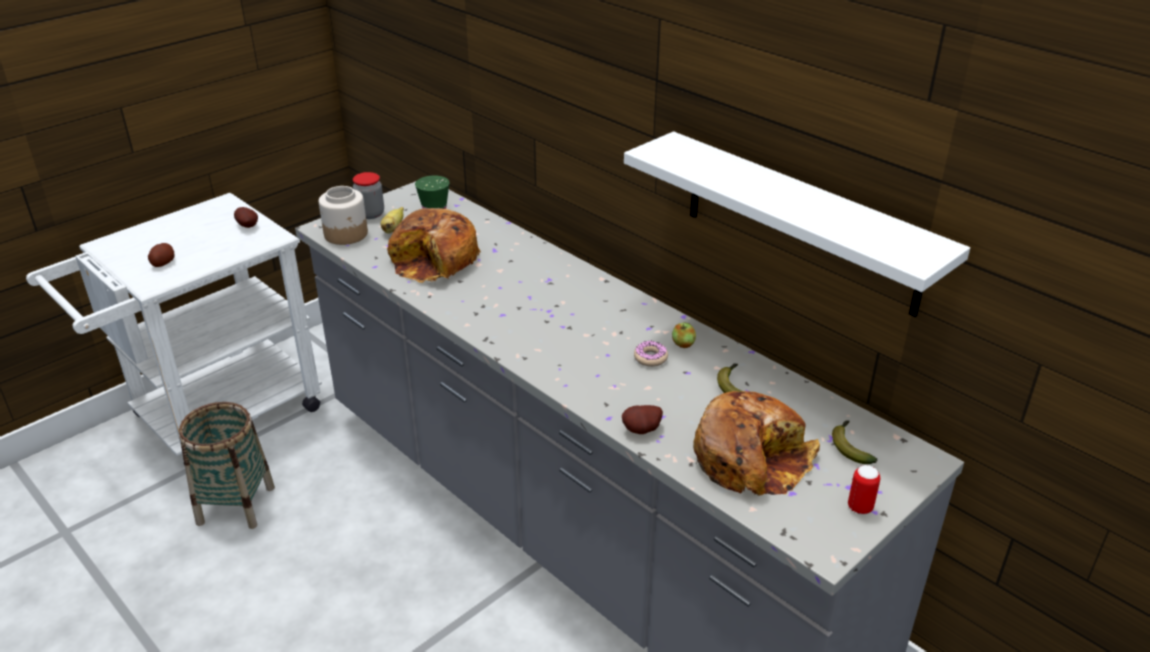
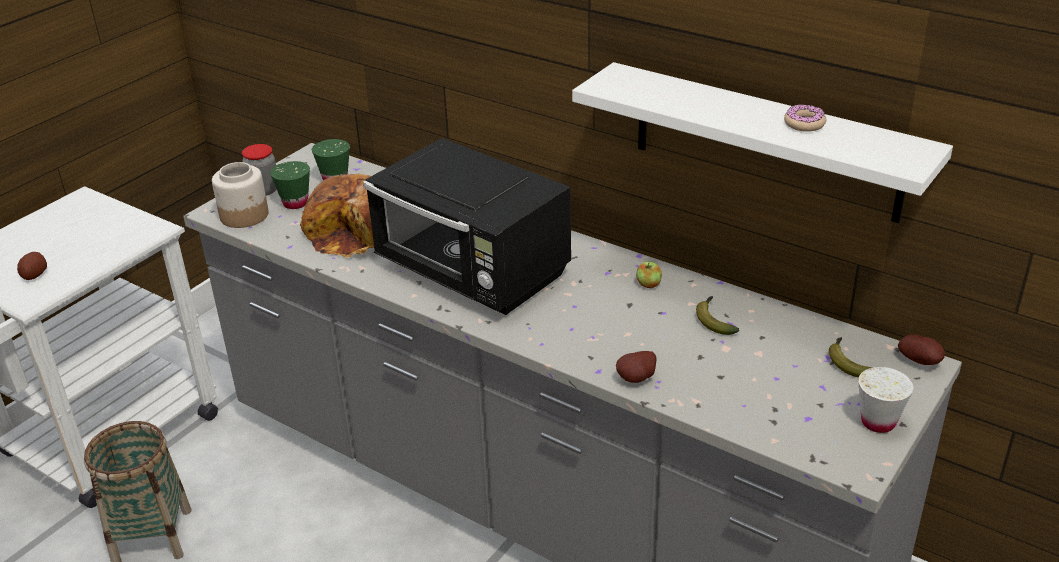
camera: 10 degrees left, 0 degrees up
(248, 226) = (120, 221): potato -> potato (920, 361)
(393, 229) = (295, 203): banana -> green cup
(526, 311) = (473, 273): none -> black microwave
(650, 358) = (620, 303): donut -> donut (804, 124)
(751, 458) = (756, 389): bread -> none
(860, 507) = (878, 422): can -> white cup

